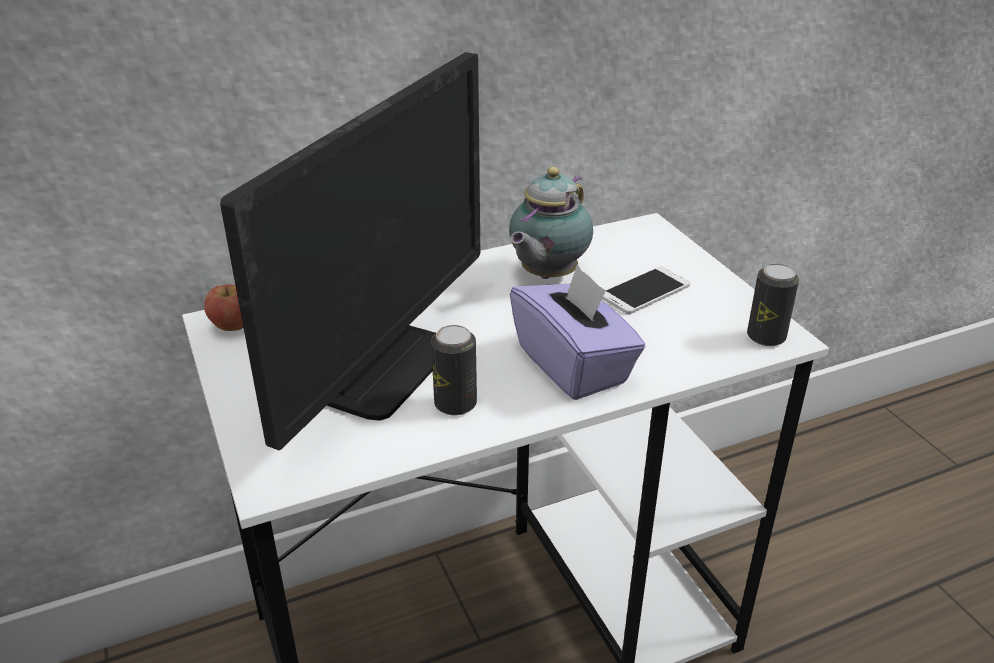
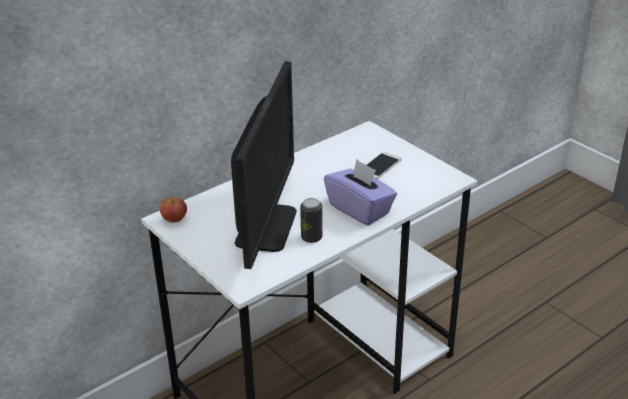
camera: 15 degrees left, 0 degrees up
(546, 276) = (326, 166): teapot -> none
(766, 337) = (447, 180): can -> none

